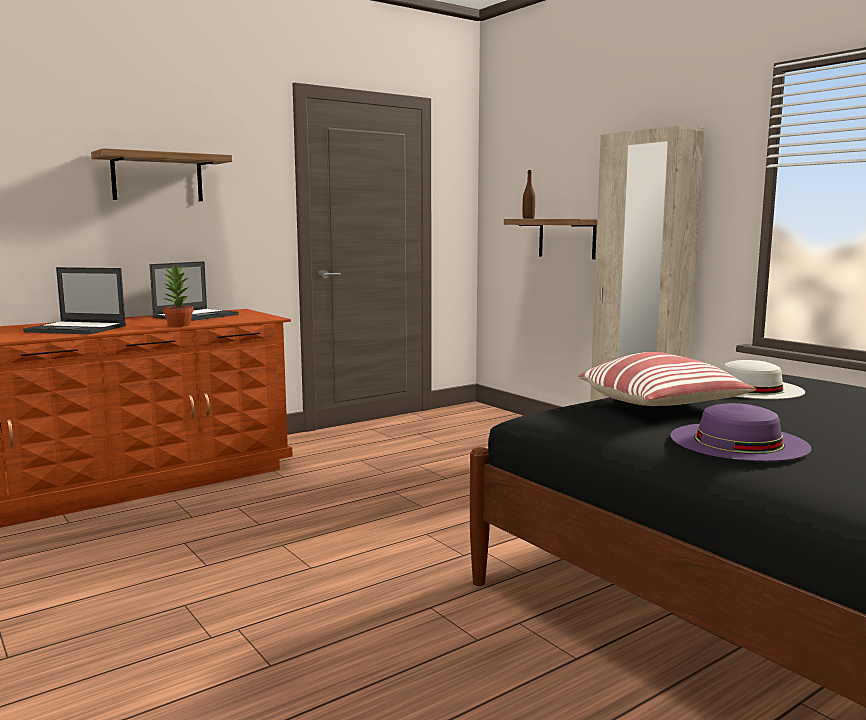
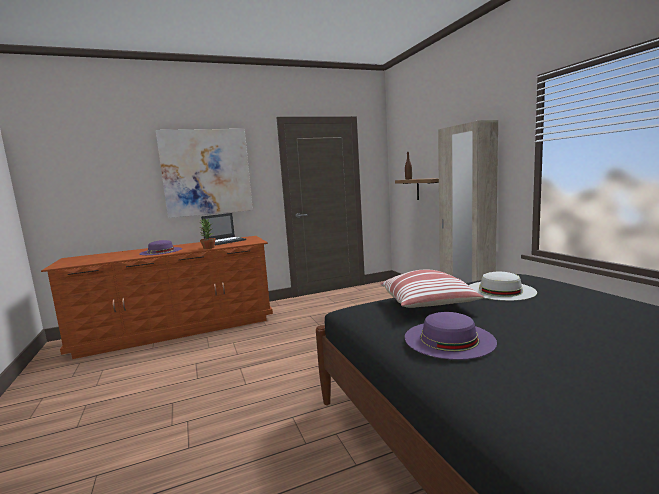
camera: 15 degrees right, 0 degrees up
(77, 329) = (161, 251): laptop -> purple hat
(157, 177) = (206, 172): shelf -> picture

